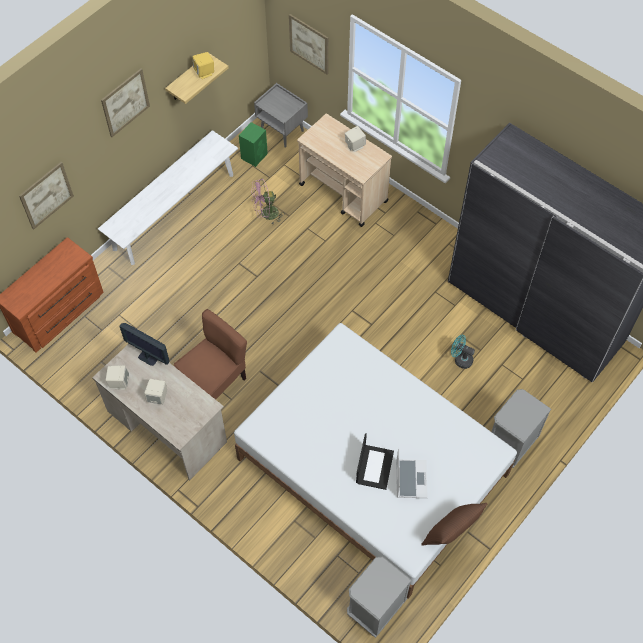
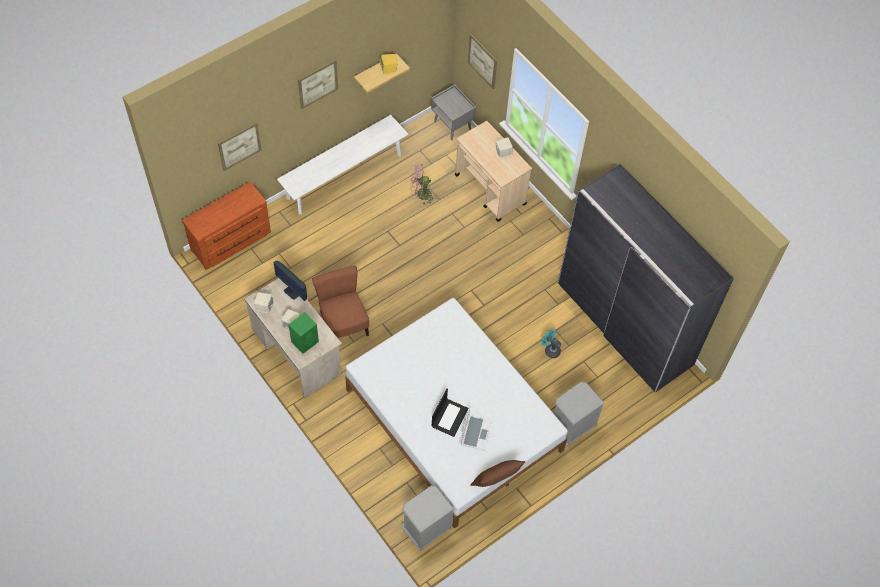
camera: 10 degrees right, 0 degrees up
(214, 382) = (343, 324): brown chair -> brown chair turned 75 degrees counterclockwise
(254, 155) = (423, 142): green speaker -> green speaker (305, 341)

